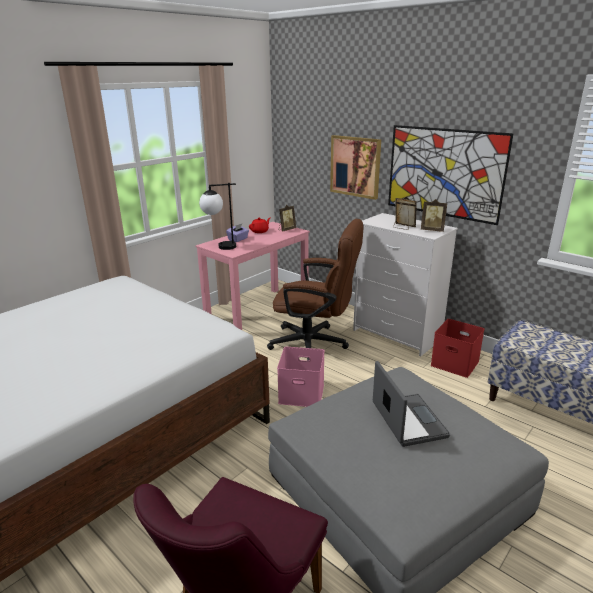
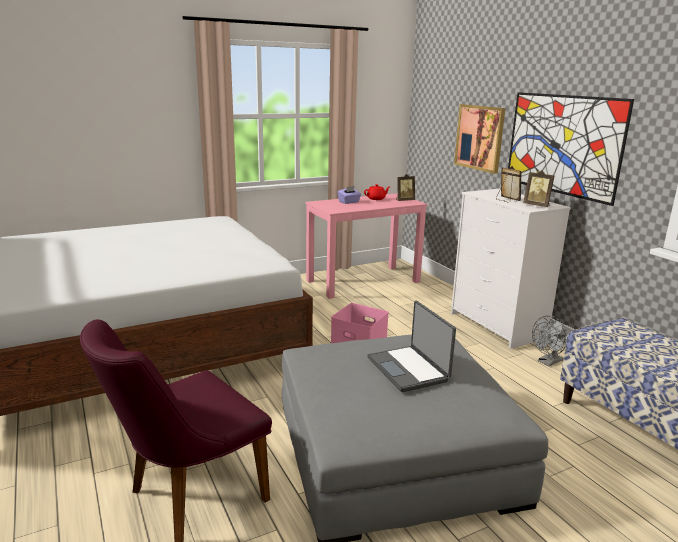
camera: 20 degrees right, 5 degrees down
(220, 247) = (326, 205): table lamp -> none
(315, 344) = (402, 317): brown office chair -> none
(407, 420) = (409, 369): laptop -> laptop turned 150 degrees clockwise
(456, 363) = (548, 362): red storage box -> grey fan

